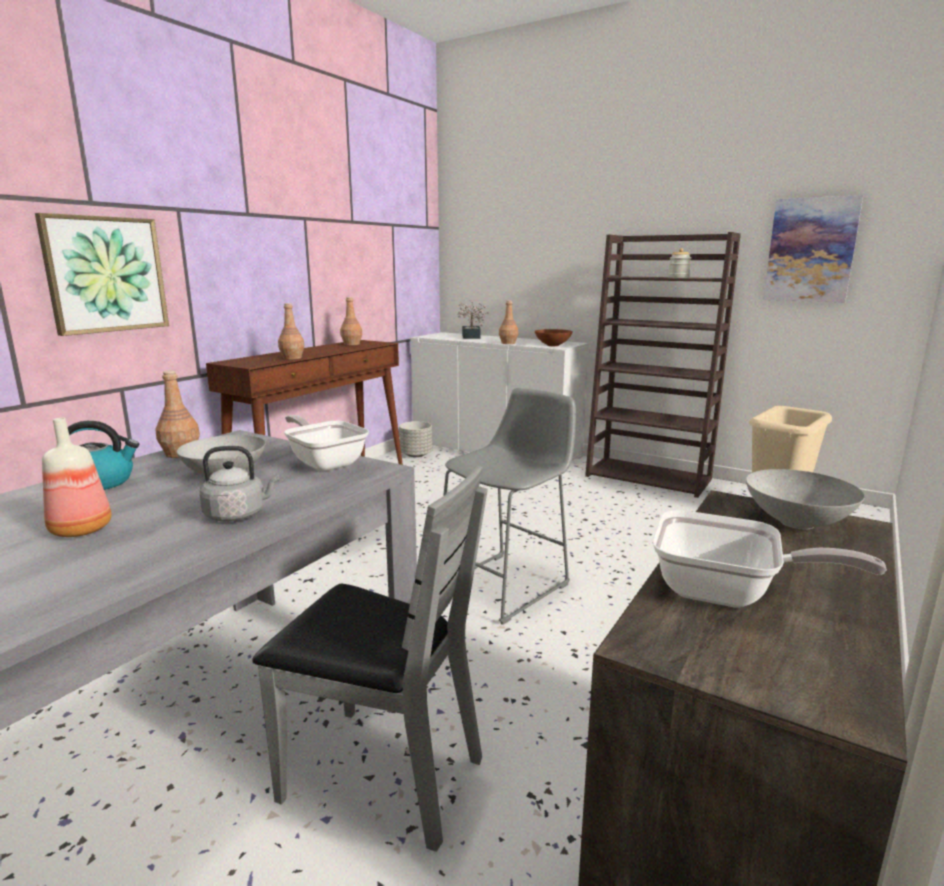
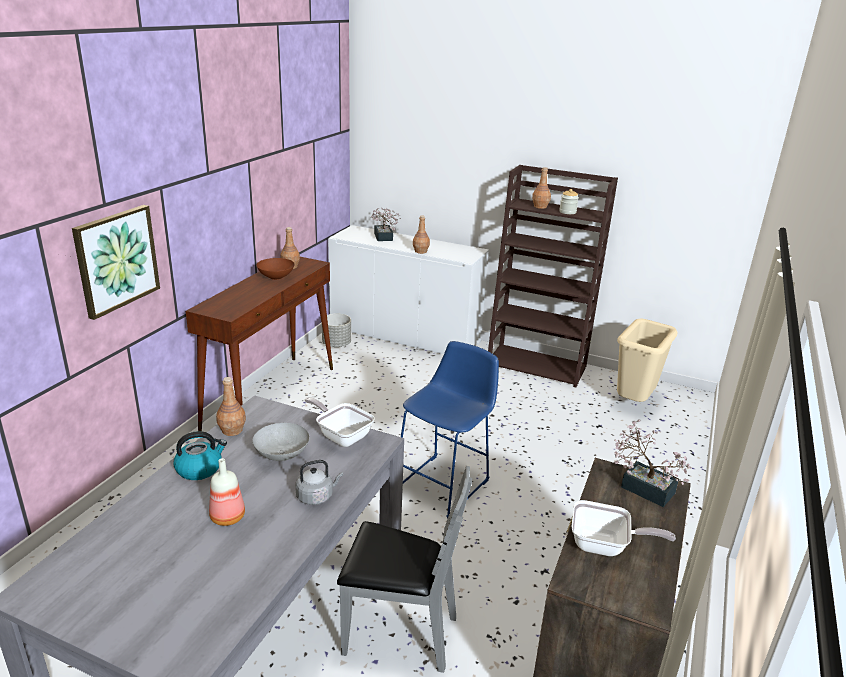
camera: 10 degrees left, 10 degrees up
(292, 358) = (254, 299): brown bottle -> brown bottle (540, 206)
(507, 584) = (445, 483): grey stool -> blue stool
(553, 345) = (460, 256): brown bowl -> brown bowl (276, 277)
(799, 523) = (642, 487): grey bowl -> potted plant
(811, 250) = (670, 197): picture -> none

